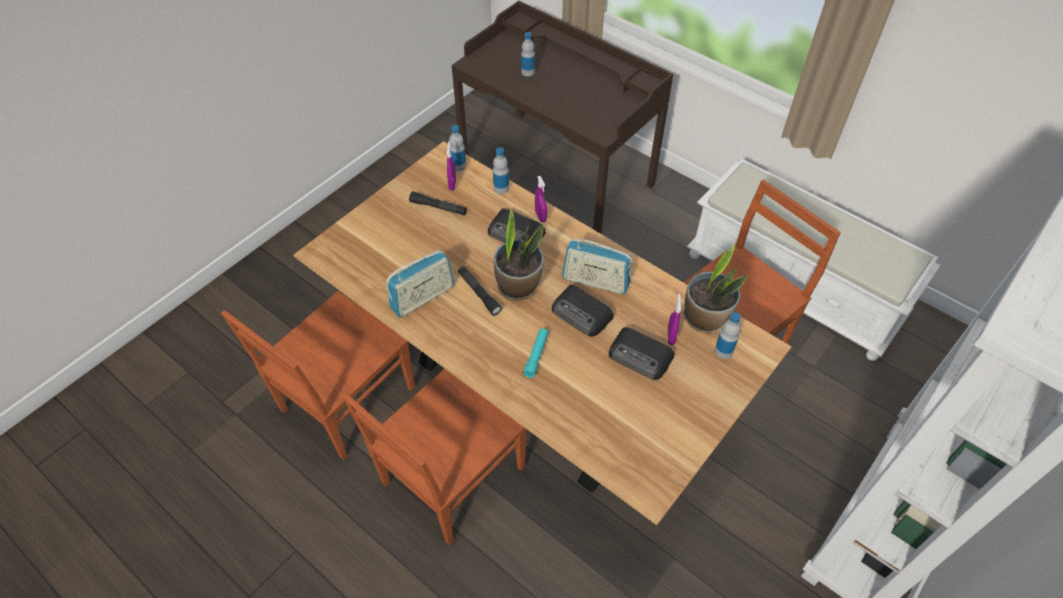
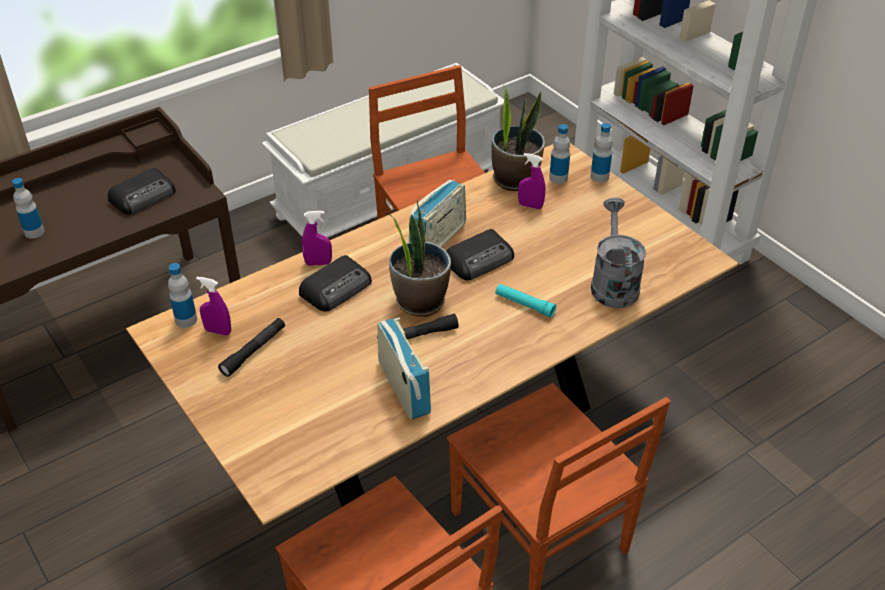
camera: 75 degrees left, 10 degrees down
(501, 188) = (252, 288): bottle -> bottle (599, 176)
(586, 417) = (613, 283): none -> grey watering can
(641, 357) = (549, 230): radio -> radio (144, 196)

